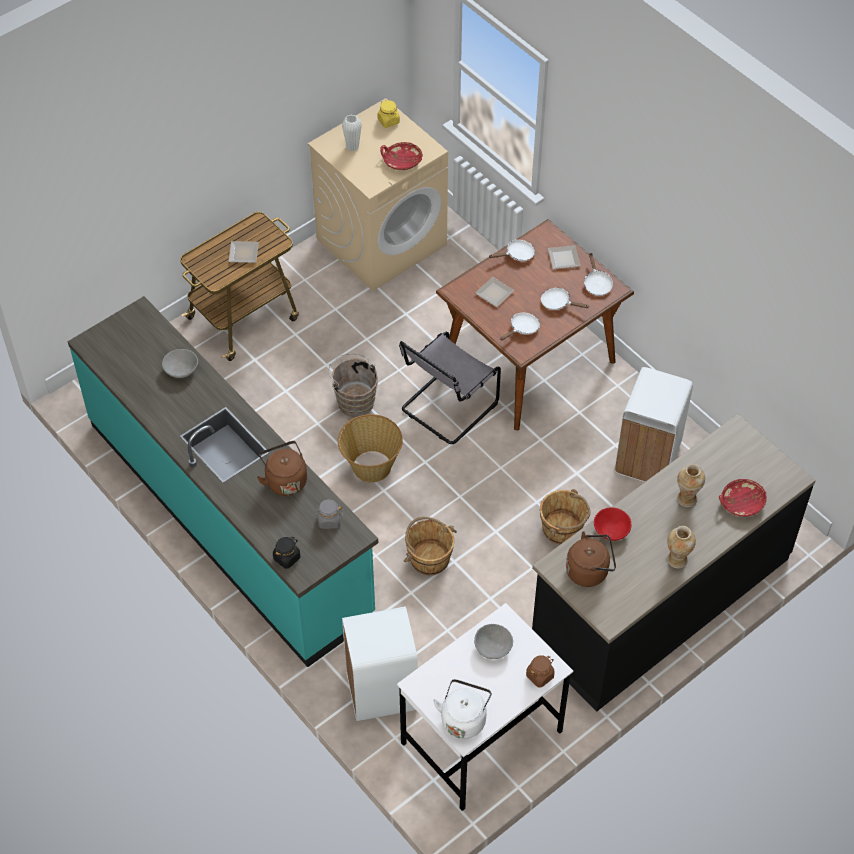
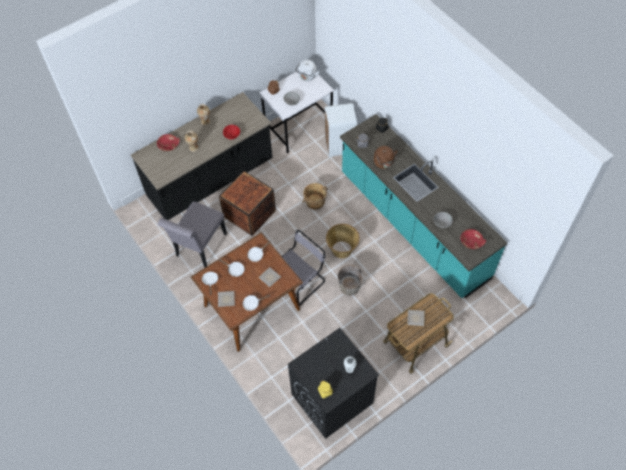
camera: 175 degrees left, 5 degrees up
(382, 241) = (332, 399): beige washing machine -> black washing machine
(401, 161) = (318, 356): red bowl -> red bowl (472, 241)
(562, 529) = (249, 213): brown bucket -> crate
(589, 571) = (245, 118): brown kettle -> none
(648, 458) = (199, 248): white trash can -> grey chair

